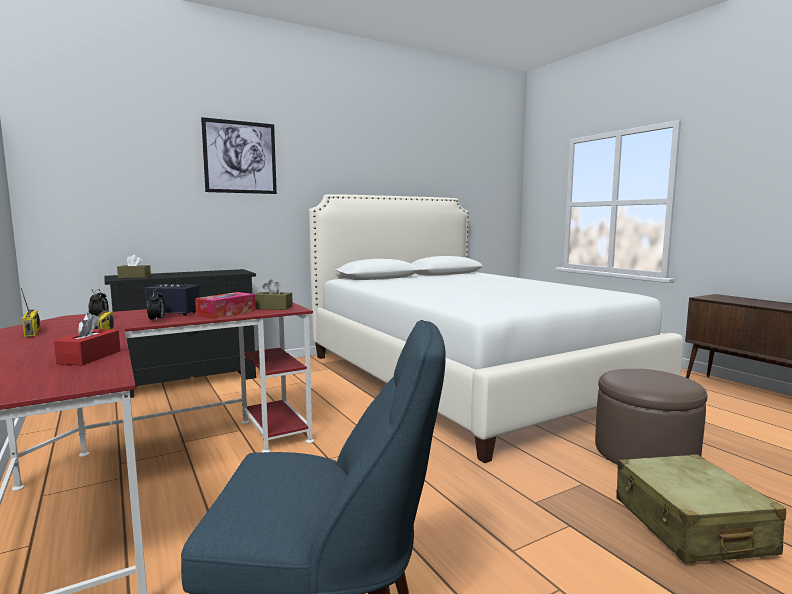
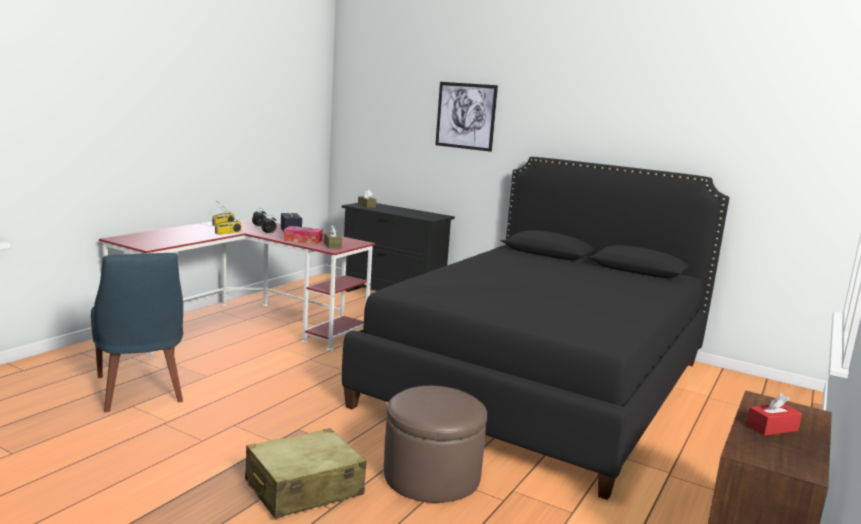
camera: 60 degrees right, 5 degrees up
(89, 357) = (182, 239): red tissue box -> red tissue box (772, 428)
(467, 376) = (542, 382): white bed -> black bed

